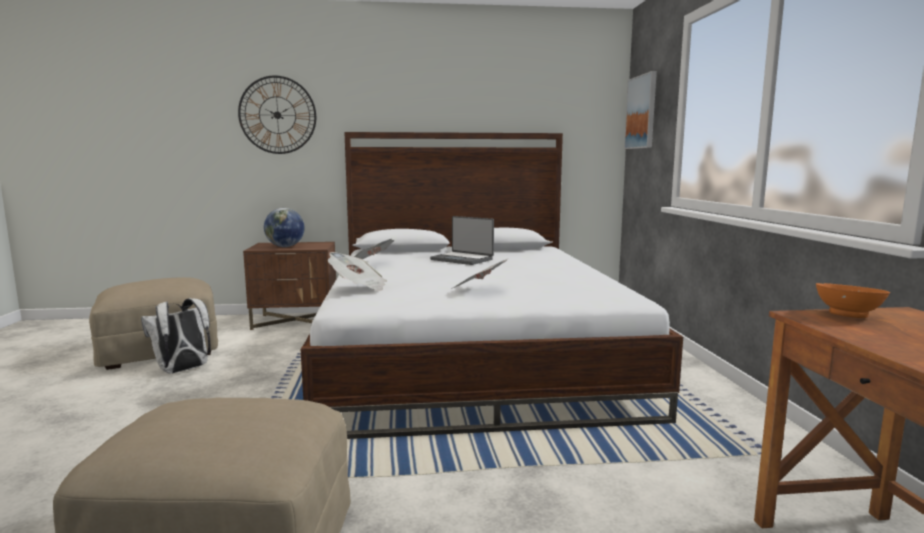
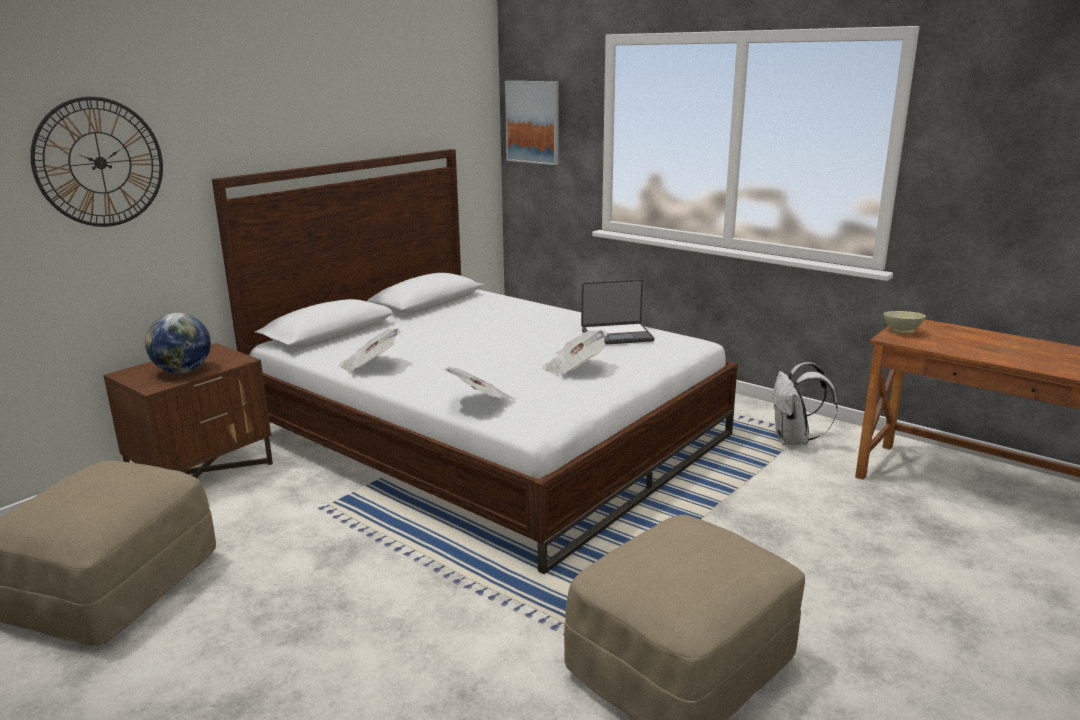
camera: 45 degrees left, 10 degrees up
(183, 370) = (226, 590): white backpack -> white backpack (794, 440)
(462, 259) = (442, 331): laptop -> laptop (616, 335)
(849, 315) = (902, 331): orange bowl -> beige bowl

